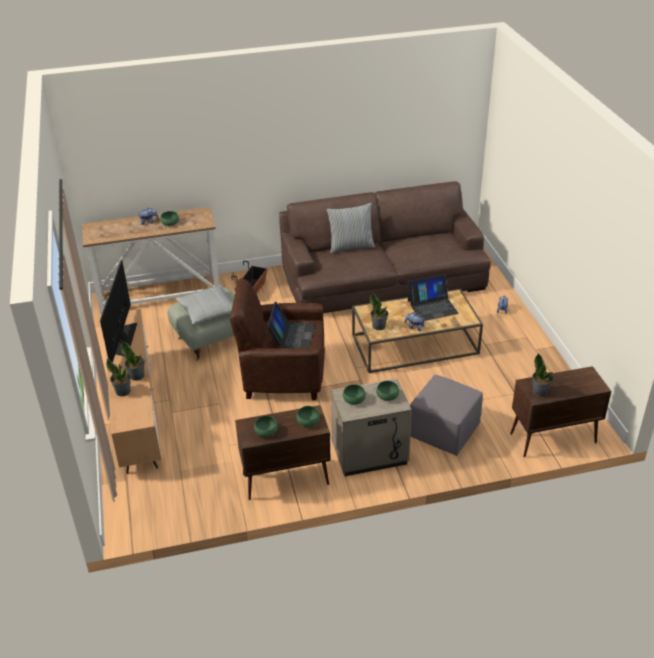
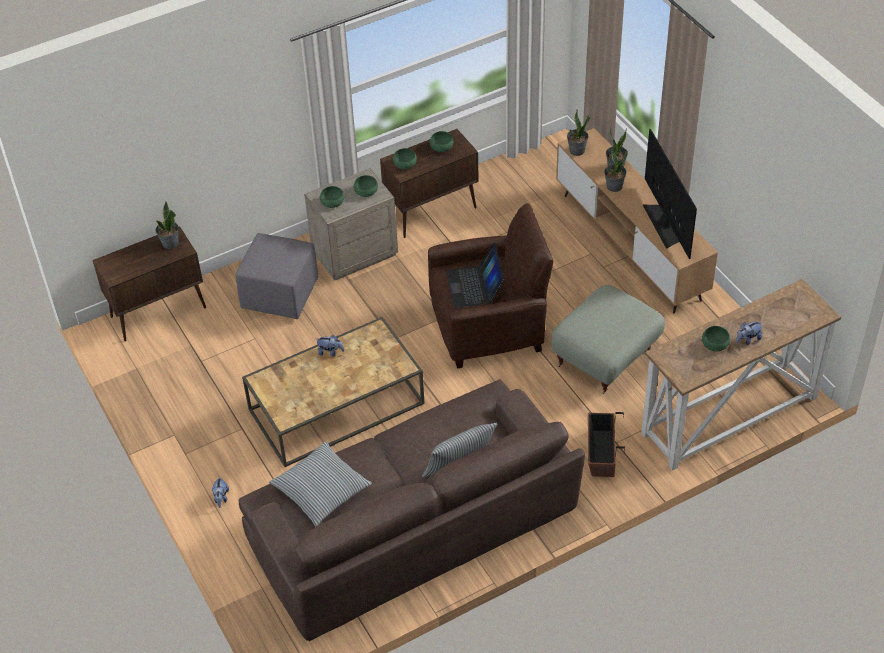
camera: 165 degrees right, 10 degrees up
(208, 310) = (603, 311): pillow -> pillow (321, 489)
(379, 326) = (376, 344): potted plant -> potted plant (577, 151)
(432, 307) = (313, 391): laptop -> none

